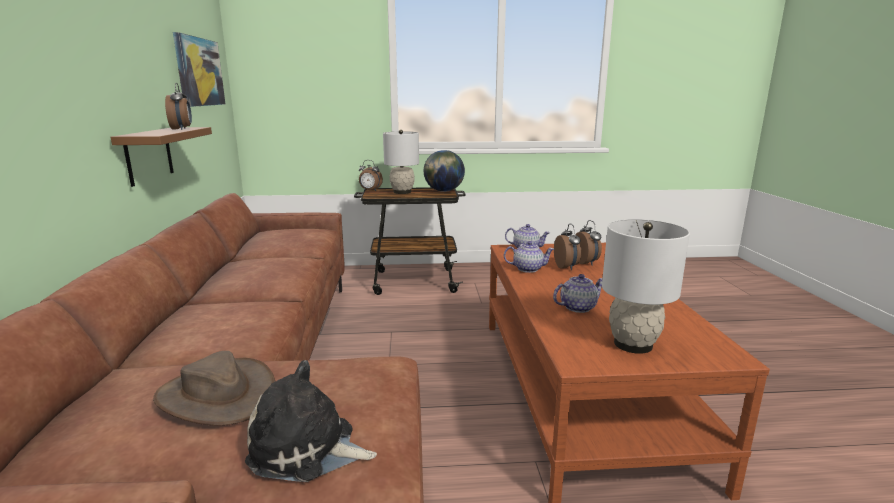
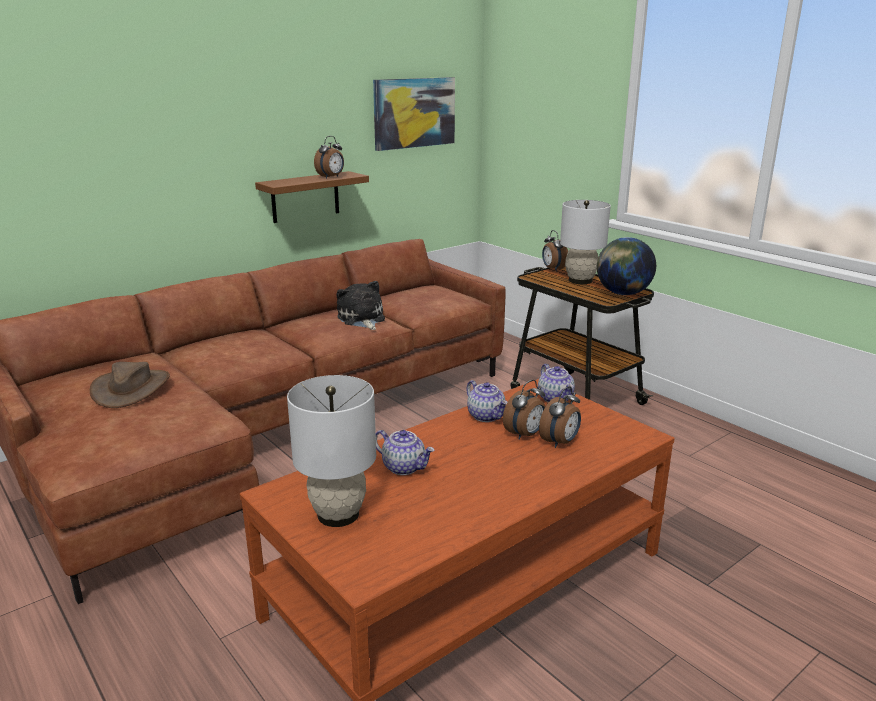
camera: 55 degrees right, 5 degrees up
(307, 449) = (92, 436): plush toy -> plush toy (361, 319)

